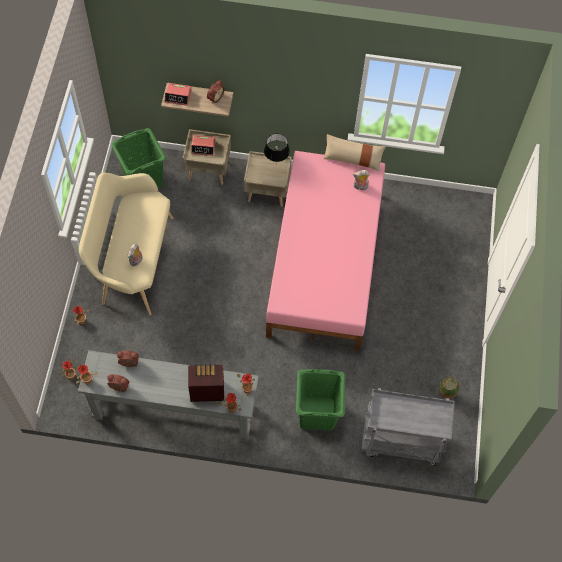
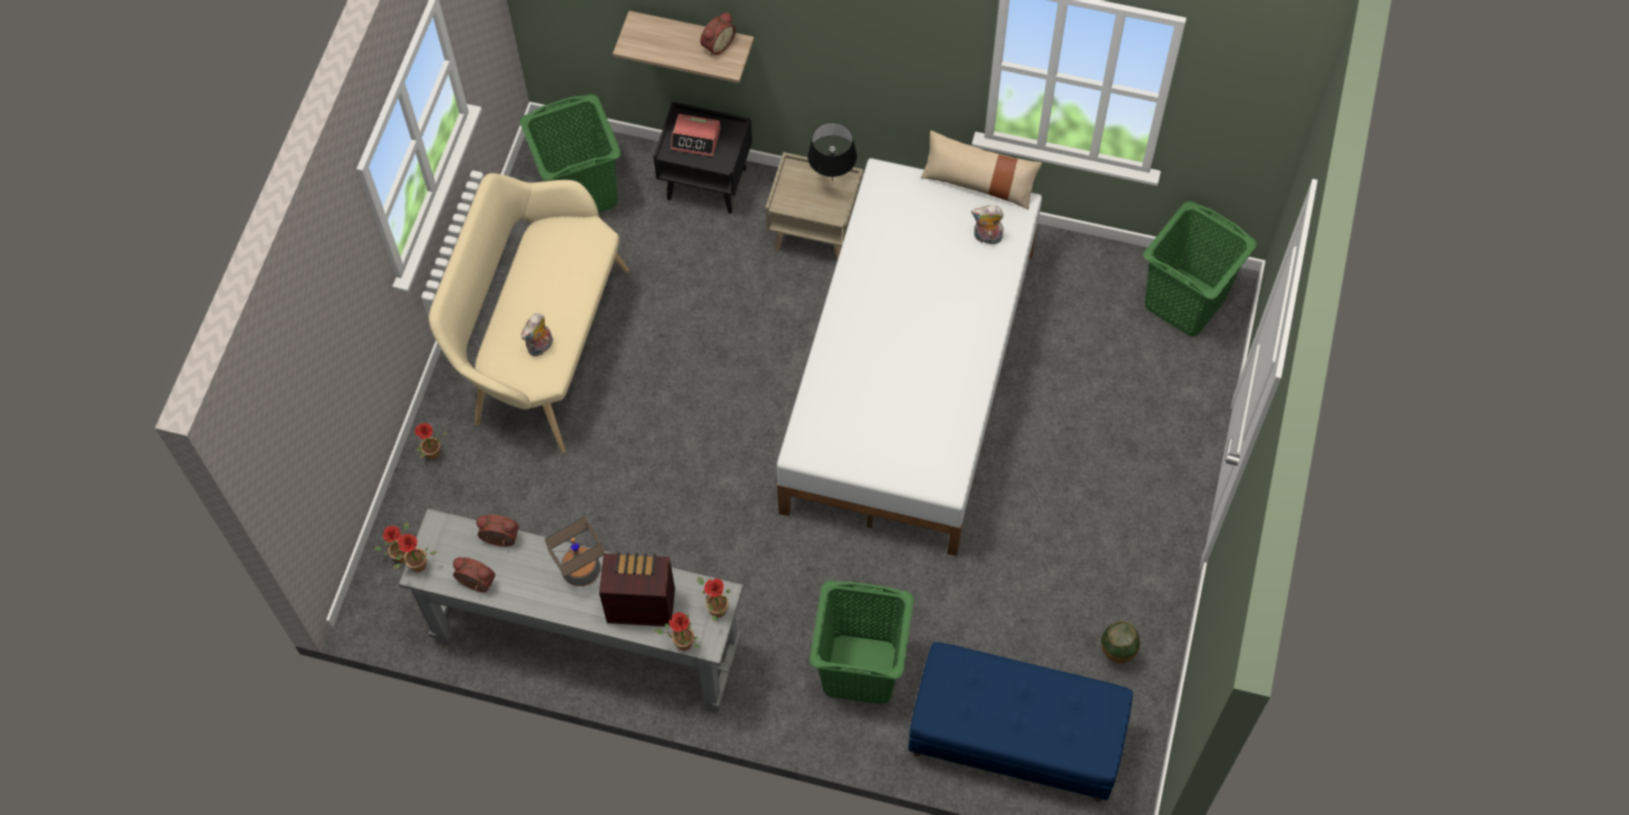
camera: 10 degrees right, 0 degrees up
(173, 375) = (581, 570): none -> table lamp
(178, 96) = (647, 38): alarm clock -> none
(208, 170) = (707, 183): beige nightstand -> black nightstand
(325, 262) = (911, 379): pink bed -> white bed
(400, 442) = (1014, 740): grey cart -> blue bench
(458, 212) = (1185, 302): none -> green laundry basket

